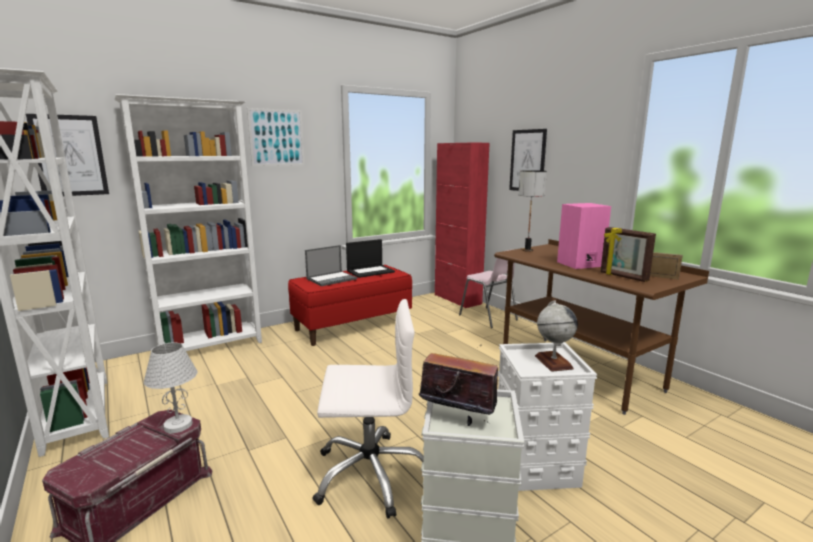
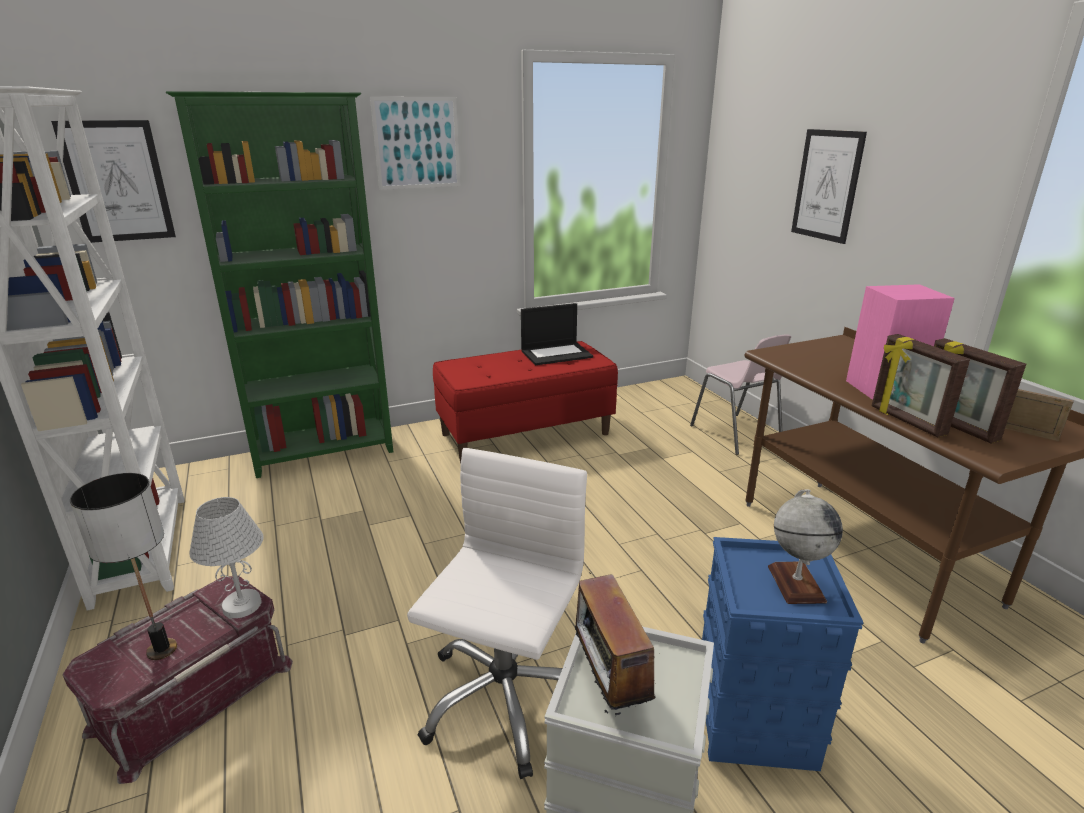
camera: 10 degrees right, 10 degrees up
(211, 346) = (325, 453): white bookcase -> green bookcase
(332, 279) = (496, 365): laptop -> none
(370, 473) = (503, 697): white office chair -> white office chair turned 75 degrees counterclockwise
(457, 299) = (693, 396): red cabinet -> none
(457, 418) = (609, 687): radio -> radio turned 135 degrees counterclockwise
(527, 250) = (802, 349): table lamp -> table lamp (161, 650)
(536, 466) = (755, 721): white storage box -> blue storage box
(596, 276) = (906, 421): none -> picture frame

